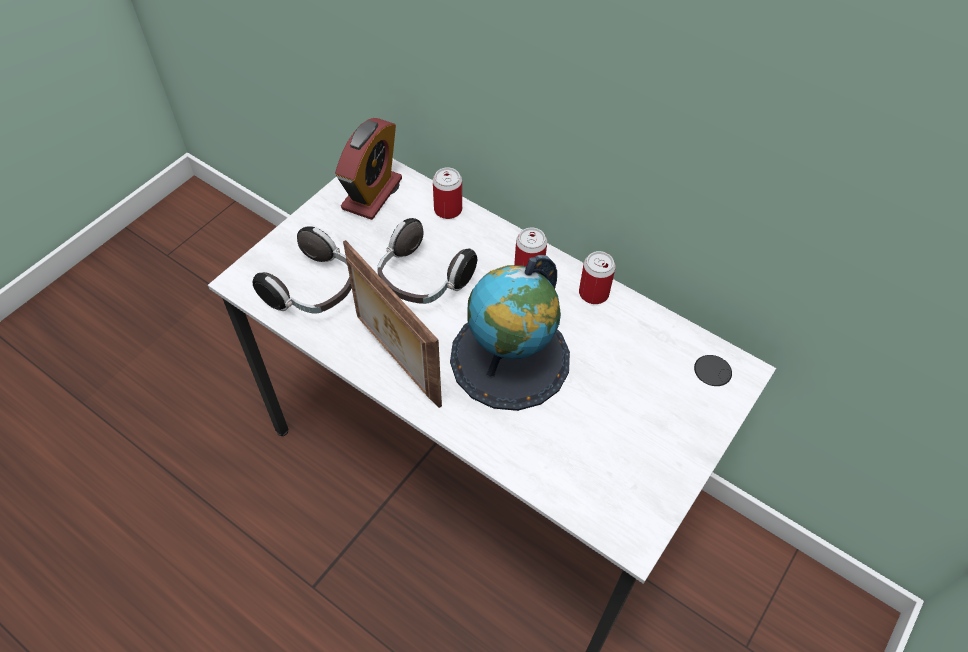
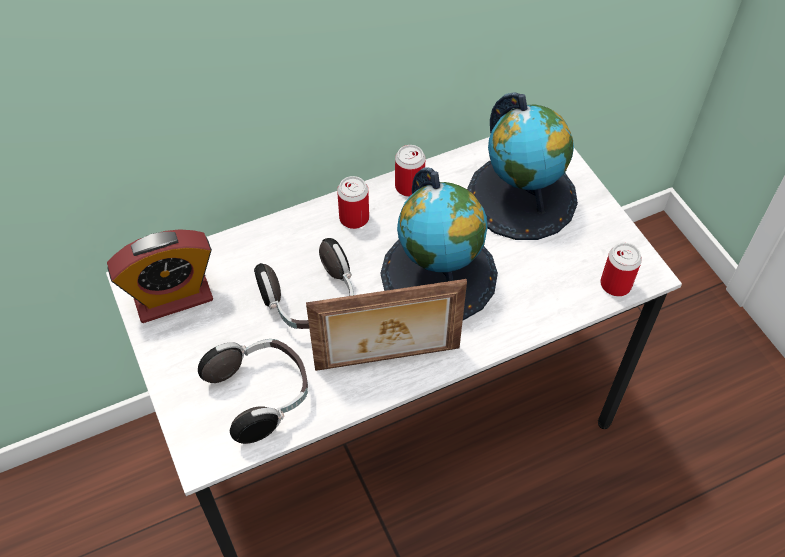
camera: 60 degrees left, 0 degrees up
(372, 194) = (173, 297): alarm clock -> alarm clock turned 105 degrees clockwise
(448, 209) = (240, 245): can -> can (615, 284)
(649, 386) = (522, 196): none -> globe

